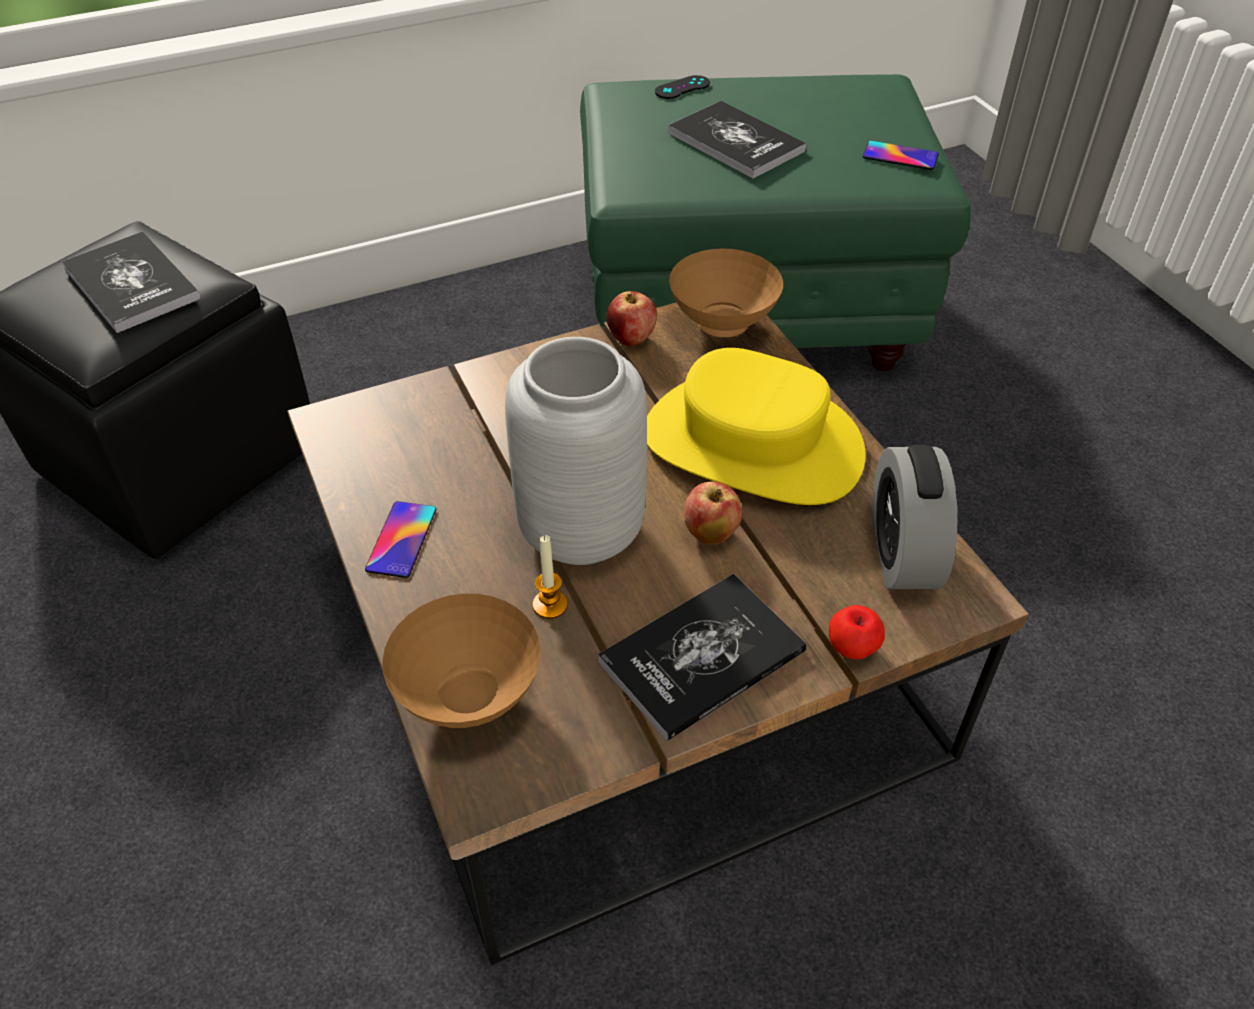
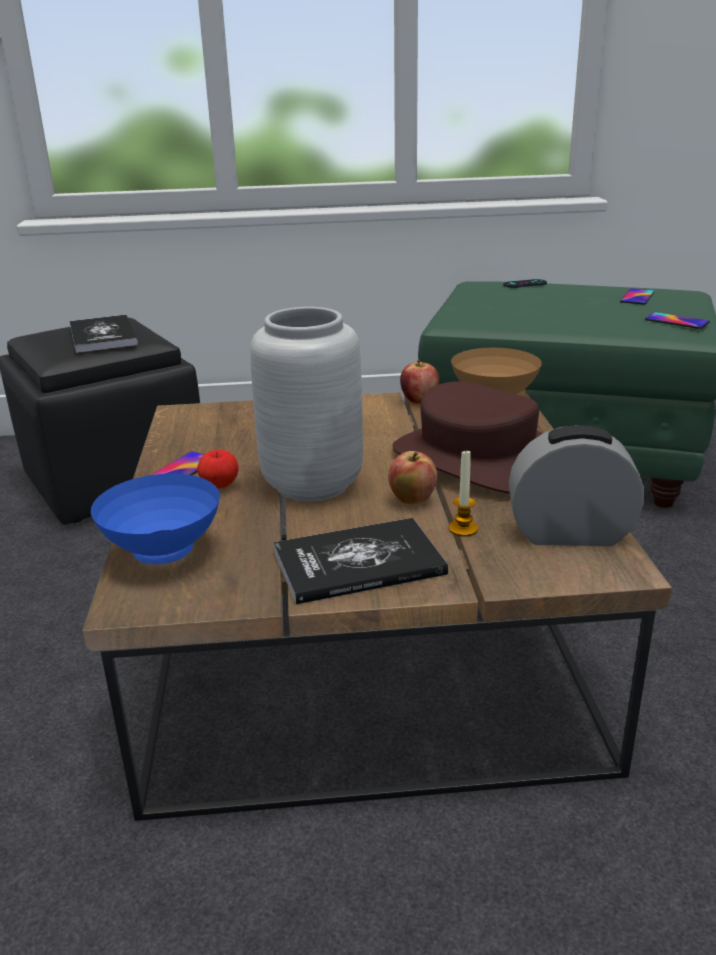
camera: 20 degrees right, 20 degrees down
(472, 696) = (166, 553): brown bowl -> blue bowl
(550, 605) = (260, 517): candle -> candle (463, 529)
(736, 142) = (548, 307): book -> none
(751, 444) = (477, 460): yellow hat -> brown hat
(834, 104) = (637, 297): none -> phone
(852, 648) = (490, 580): apple -> apple (219, 486)
(902, 554) = (570, 534): alarm clock -> alarm clock turned 75 degrees clockwise

